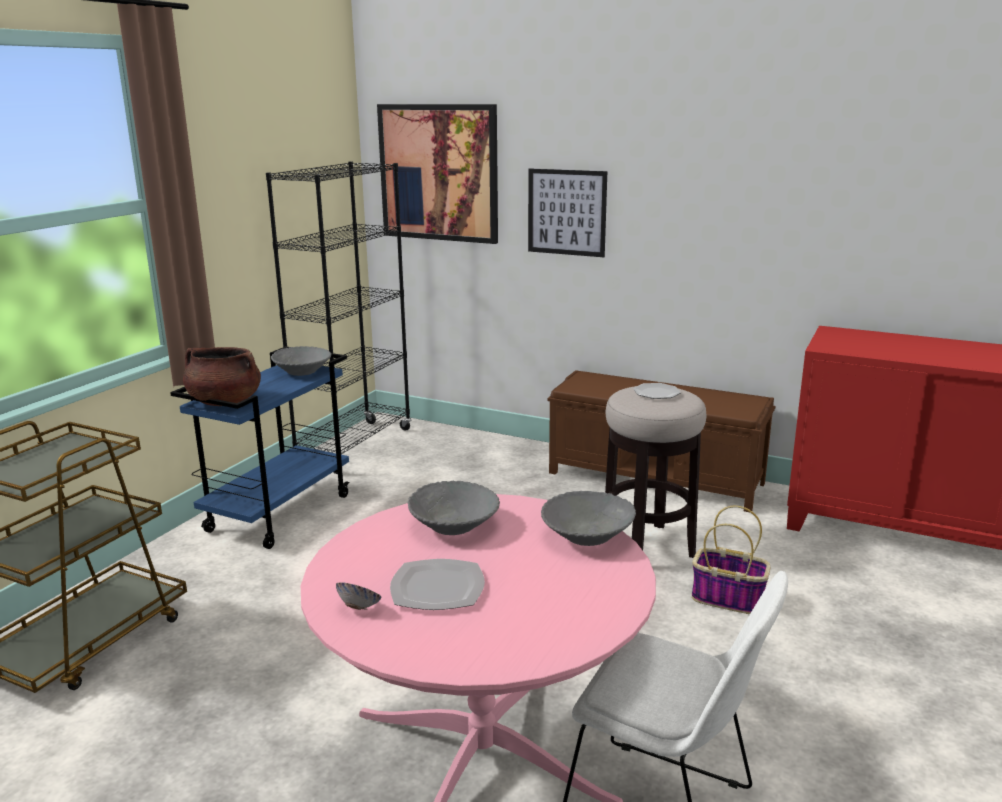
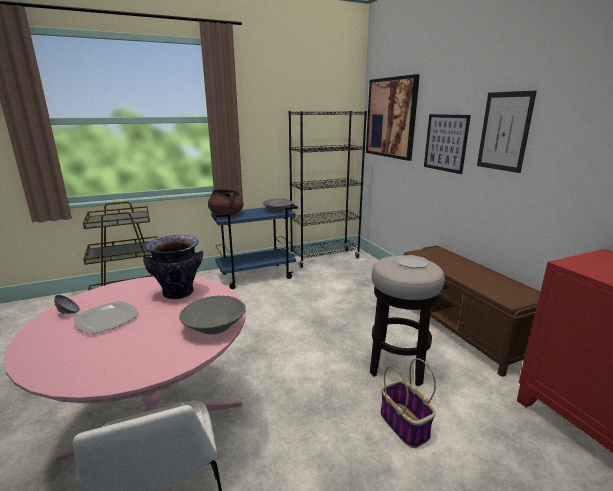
camera: 40 degrees right, 0 degrees up
(454, 525) = (178, 293): grey bowl -> vase
(667, 194) = (504, 131): none -> picture

